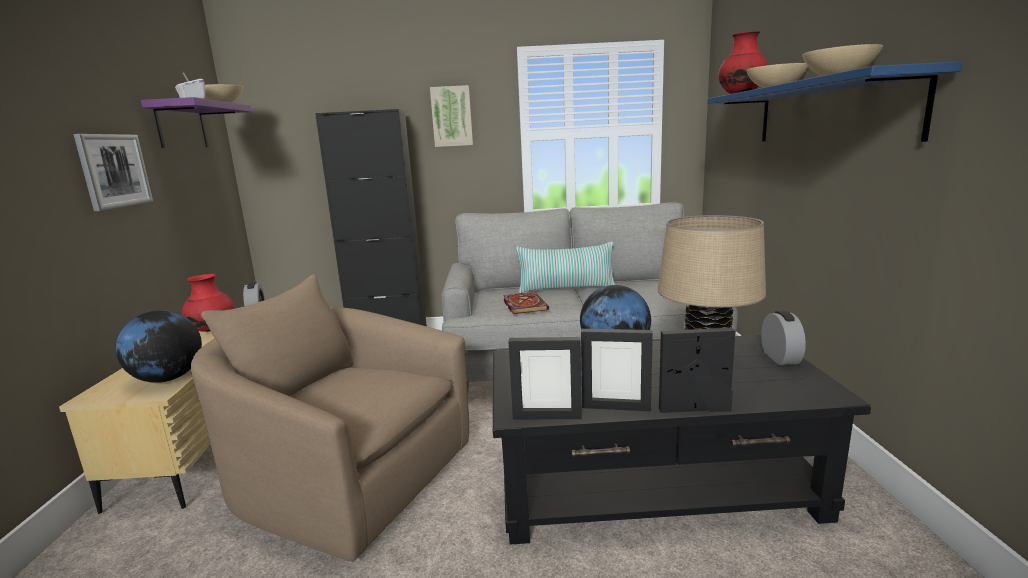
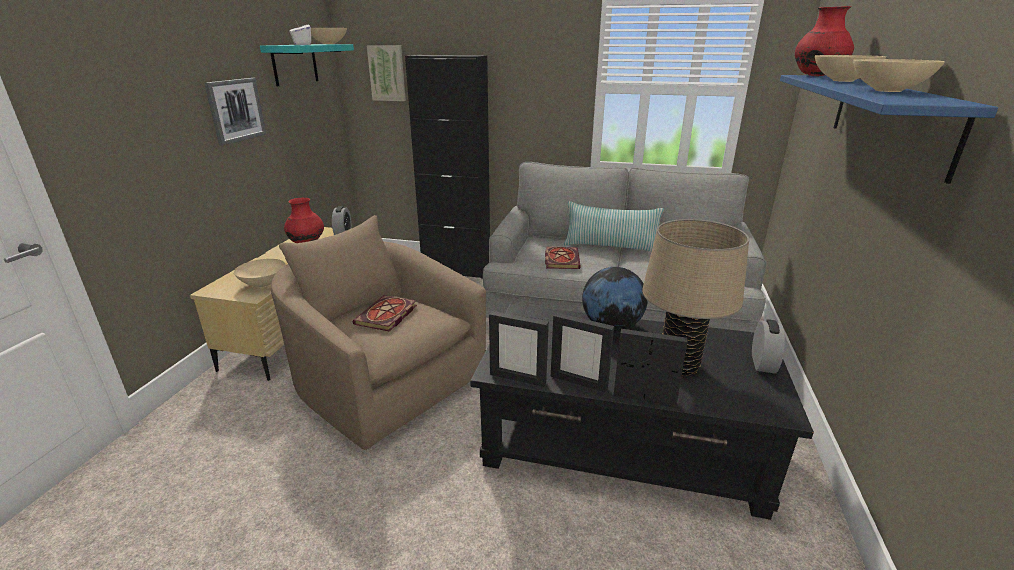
camera: 15 degrees right, 10 degrees up
(168, 378) = (263, 284): globe -> beige bowl
(181, 126) = (295, 64): purple shelf -> turquoise shelf
(350, 386) = (386, 316): none -> book
(452, 116) = (531, 63): picture -> picture (387, 73)

